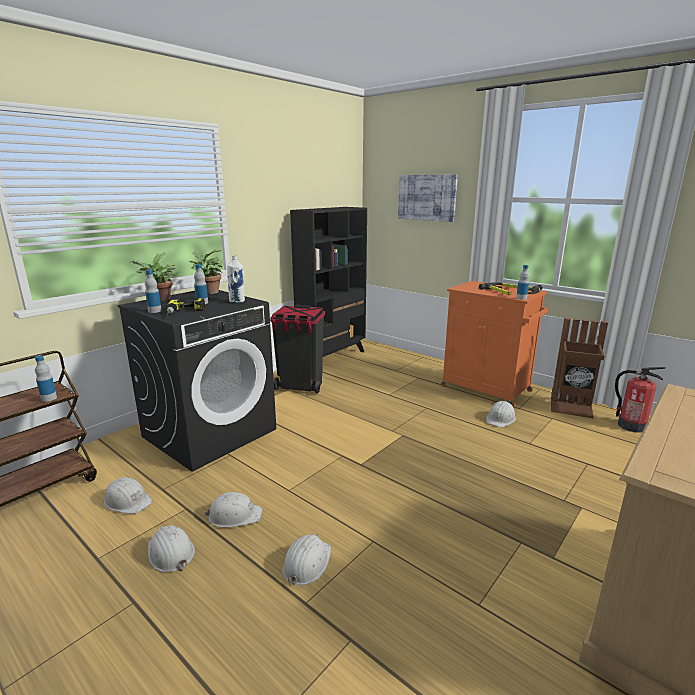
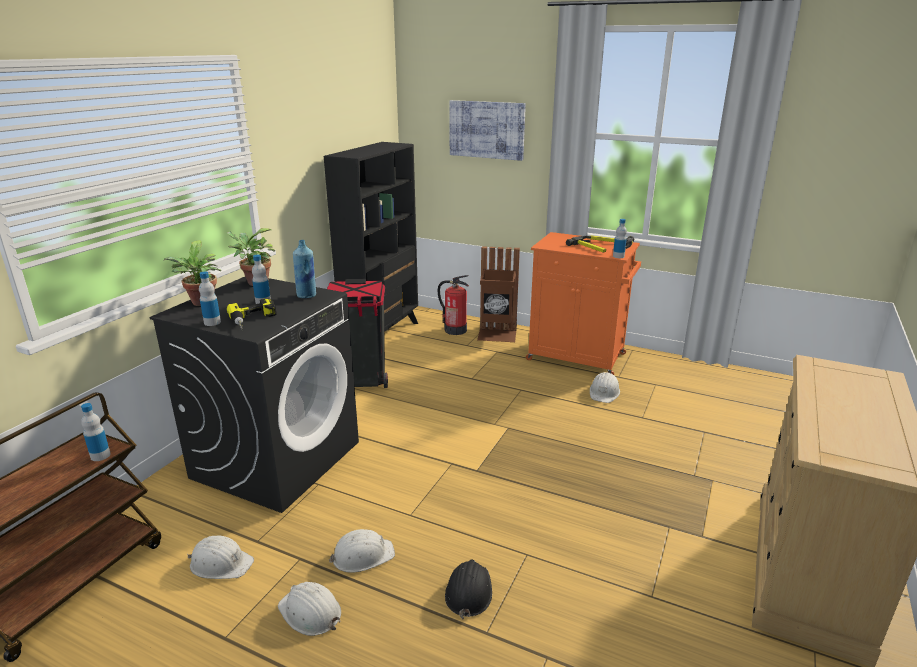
camera: 15 degrees left, 5 degrees up
(237, 301) = (307, 296): white bottle -> blue bottle
(306, 563) = (468, 592): white hard hat -> black hard hat
(571, 408) = (671, 370): brown trash can -> brown trash can (497, 335)
(631, 426) = (732, 382): fire extinguisher -> fire extinguisher (455, 330)

